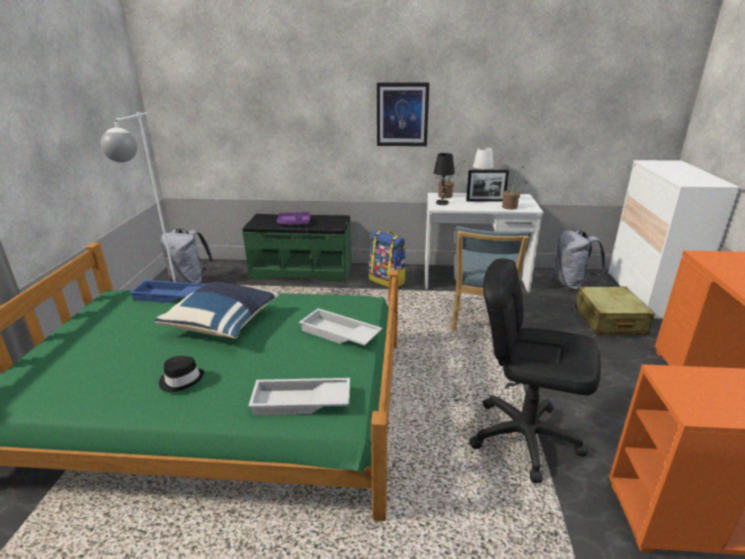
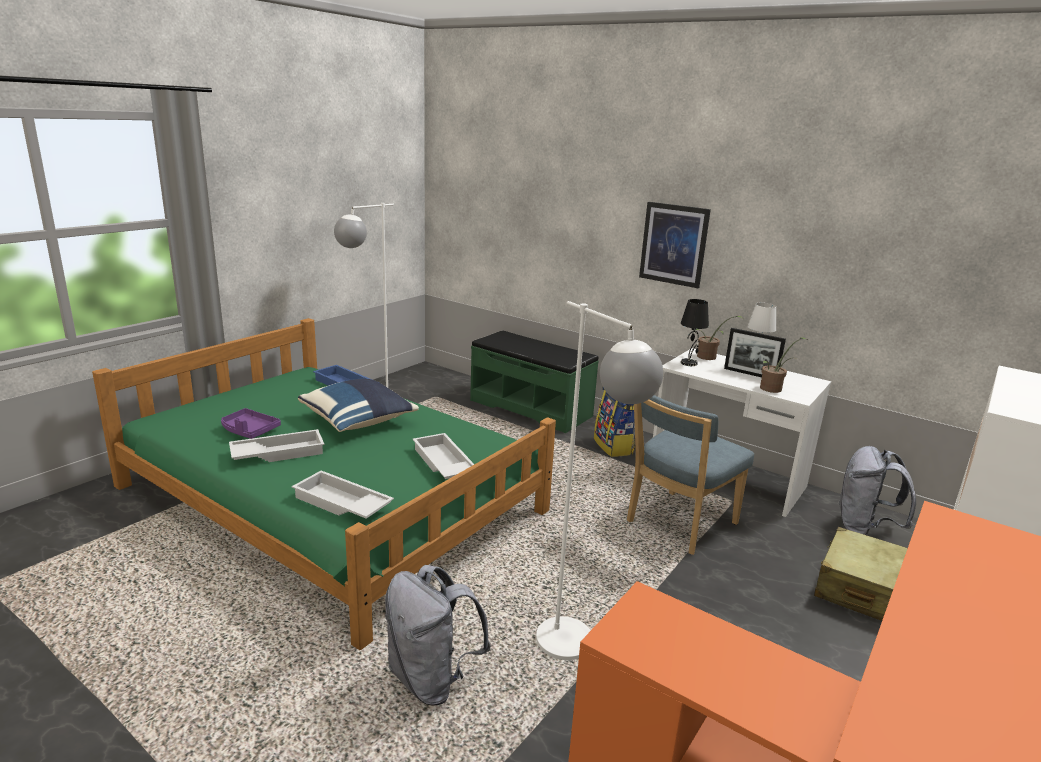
camera: 30 degrees right, 5 degrees down
(181, 380) = (278, 452): black hat -> white tray
(190, 281) = (416, 386): grey backpack -> grey backpack (432, 679)
(294, 223) = (527, 349): purple tray -> purple tray (249, 430)
(524, 437) = (578, 653): black office chair -> white floor lamp

